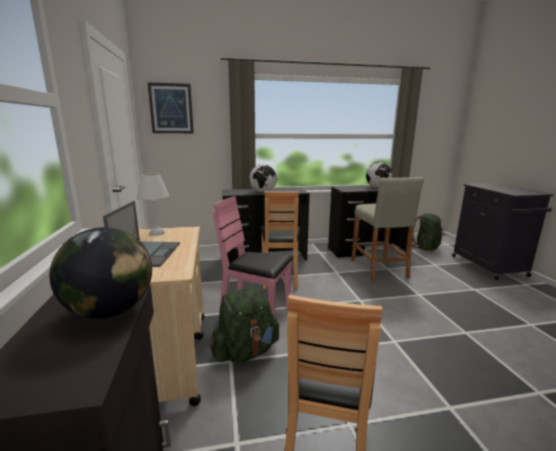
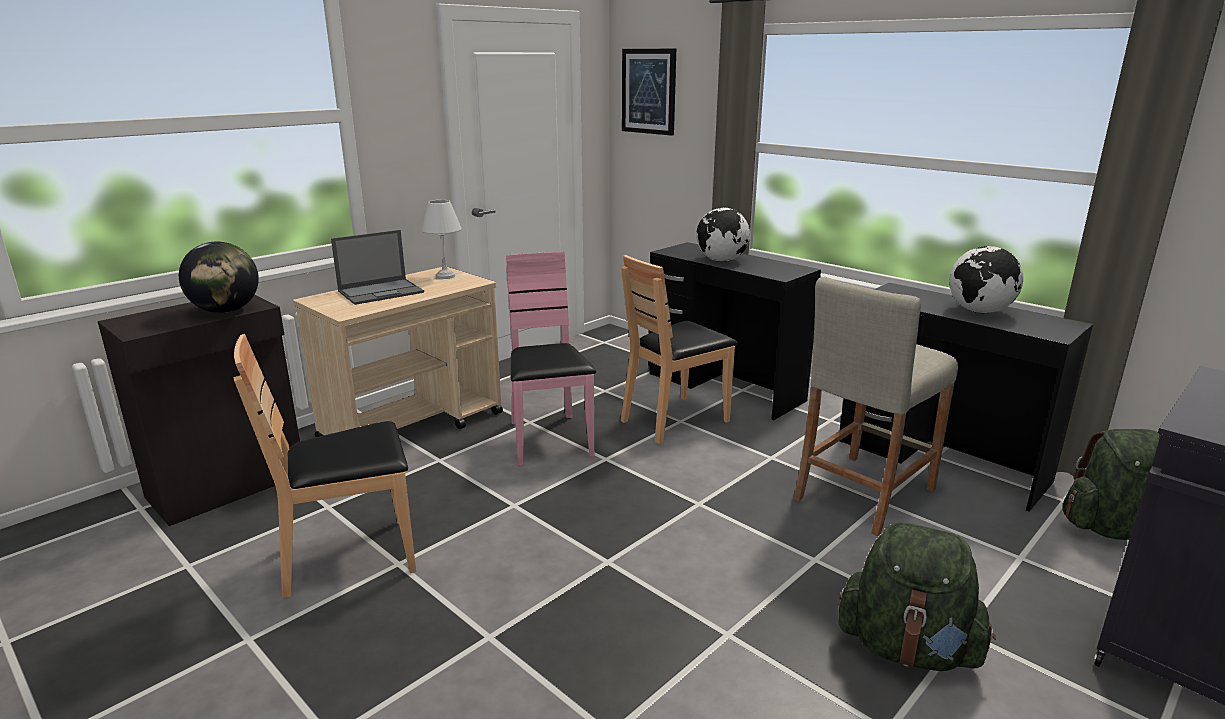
camera: 55 degrees right, 5 degrees up
(245, 352) = (464, 462): green backpack -> green backpack (907, 649)

